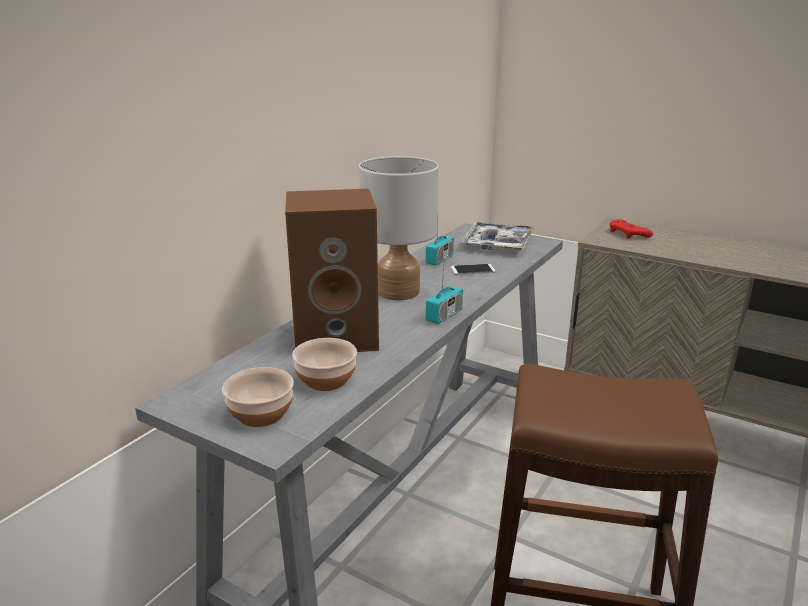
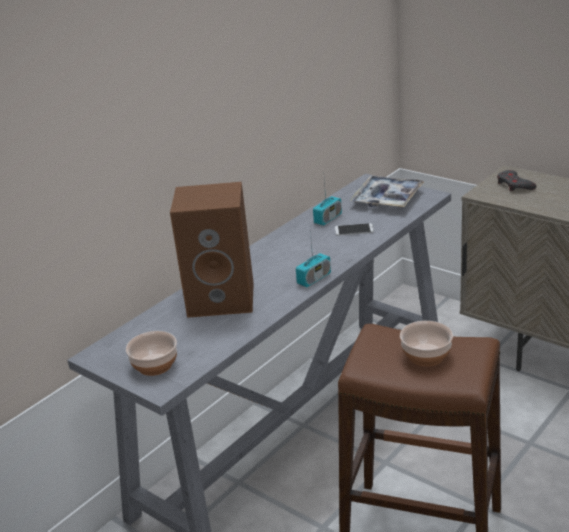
camera: 10 degrees right, 5 degrees up
(327, 379) = (207, 337): bowl -> bowl (427, 355)
(398, 292) = (282, 254): grey table lamp -> none
(628, 233) = (514, 185): red game controller -> grey game controller

